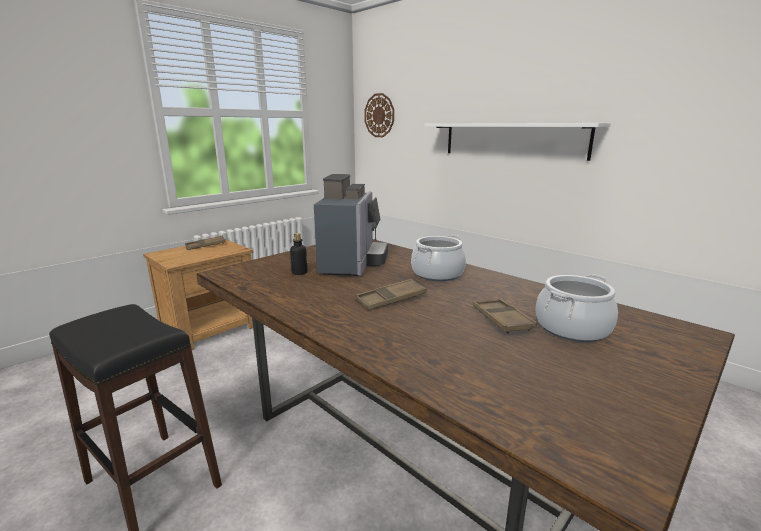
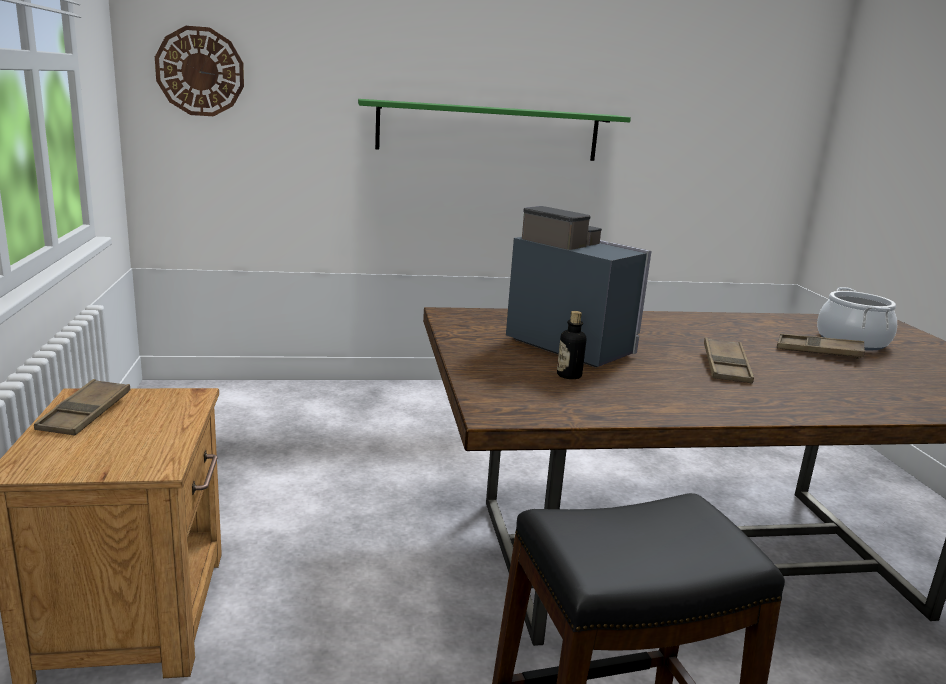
camera: 55 degrees left, 0 degrees up
(437, 274) = (664, 329): cooking pot -> none
(512, 140) = (488, 131): white shelf -> green shelf

